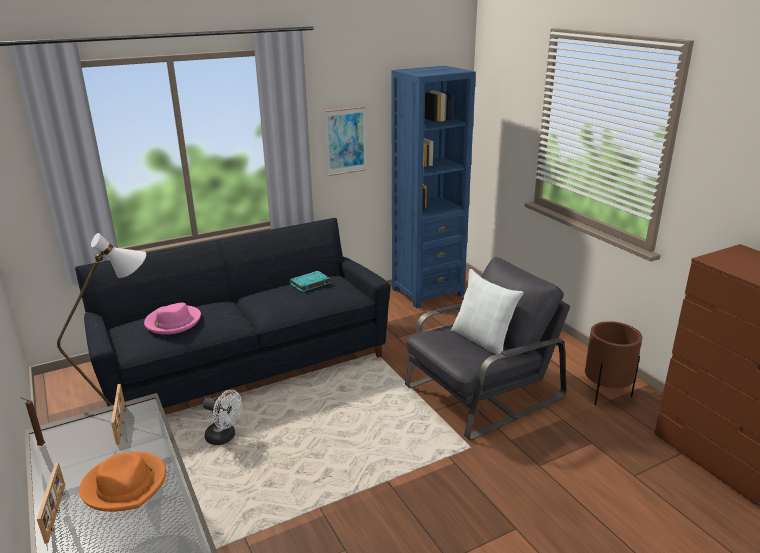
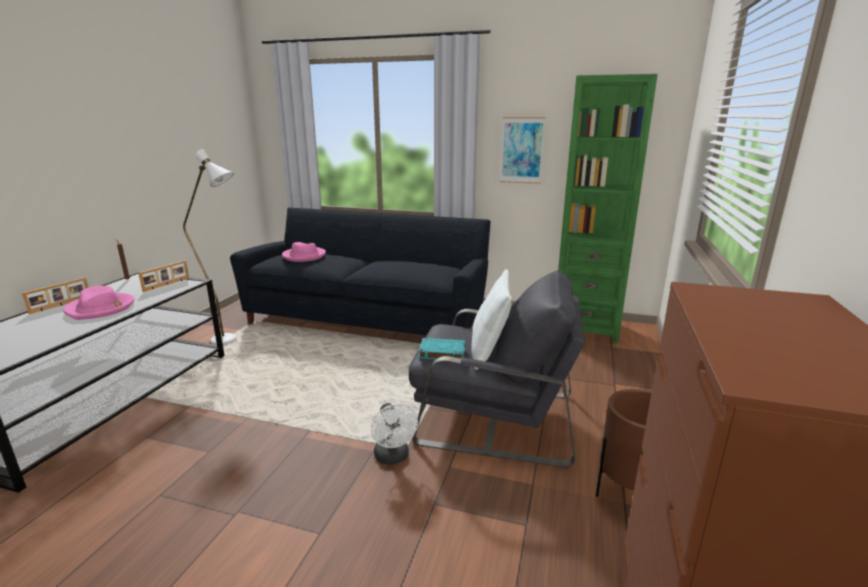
camera: 45 degrees right, 5 degrees down
(125, 484) = (101, 308): orange hat -> pink hat
(224, 437) = (283, 350): white fan -> white fan (393, 457)
(309, 284) = (421, 263): turquoise book -> turquoise book (441, 352)
(427, 292) = (585, 328): blue bookcase -> green bookcase

